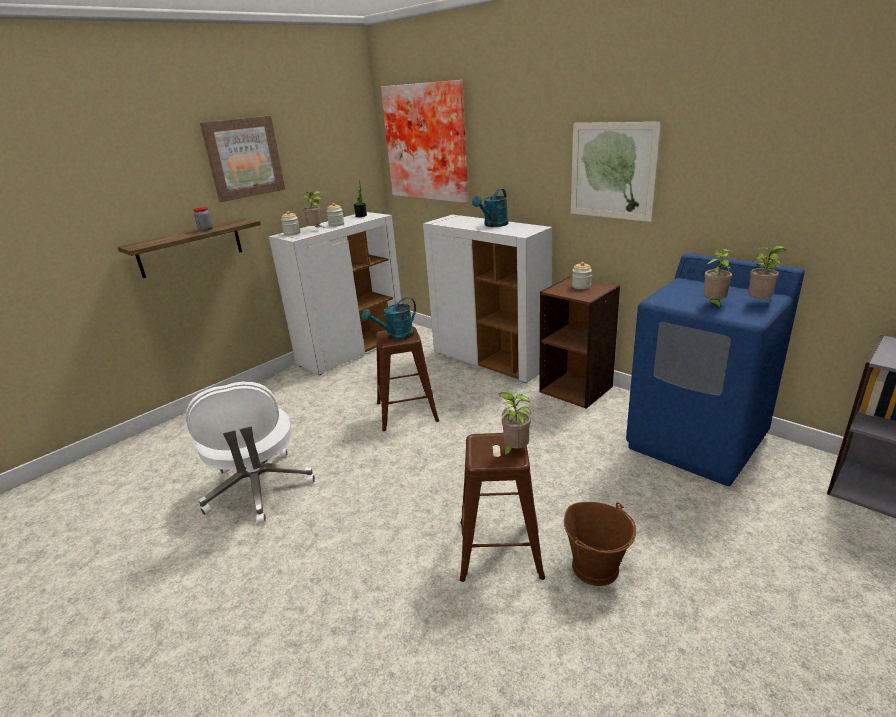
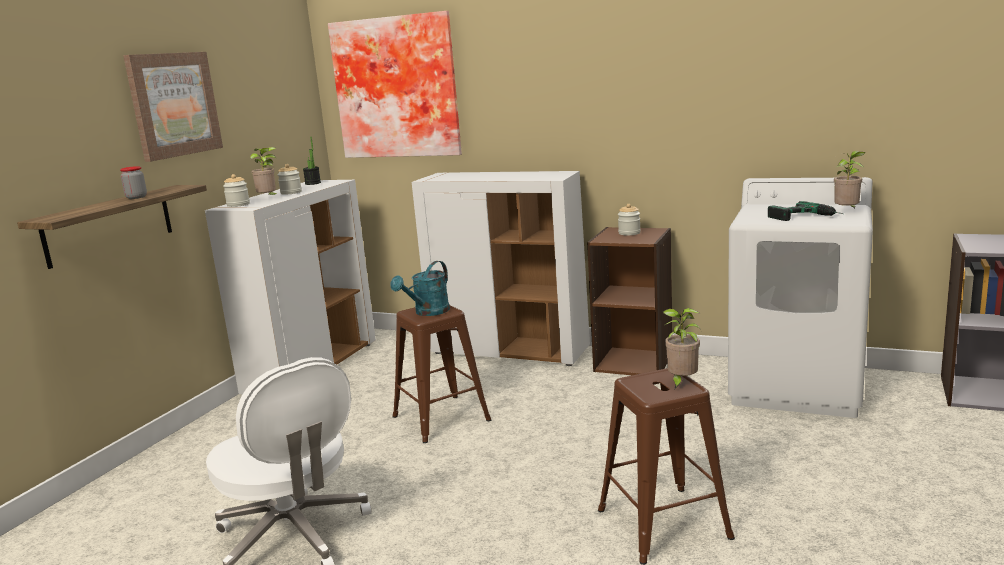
camera: 20 degrees left, 10 degrees down
(493, 225) = (507, 175): turquoise watering can -> none
(596, 567) = (780, 515): brown bucket -> none
(612, 171) = (648, 100): picture -> none
(697, 442) = (797, 387): blue washing machine -> white washing machine
(713, 305) = (806, 217): potted plant -> power drill

